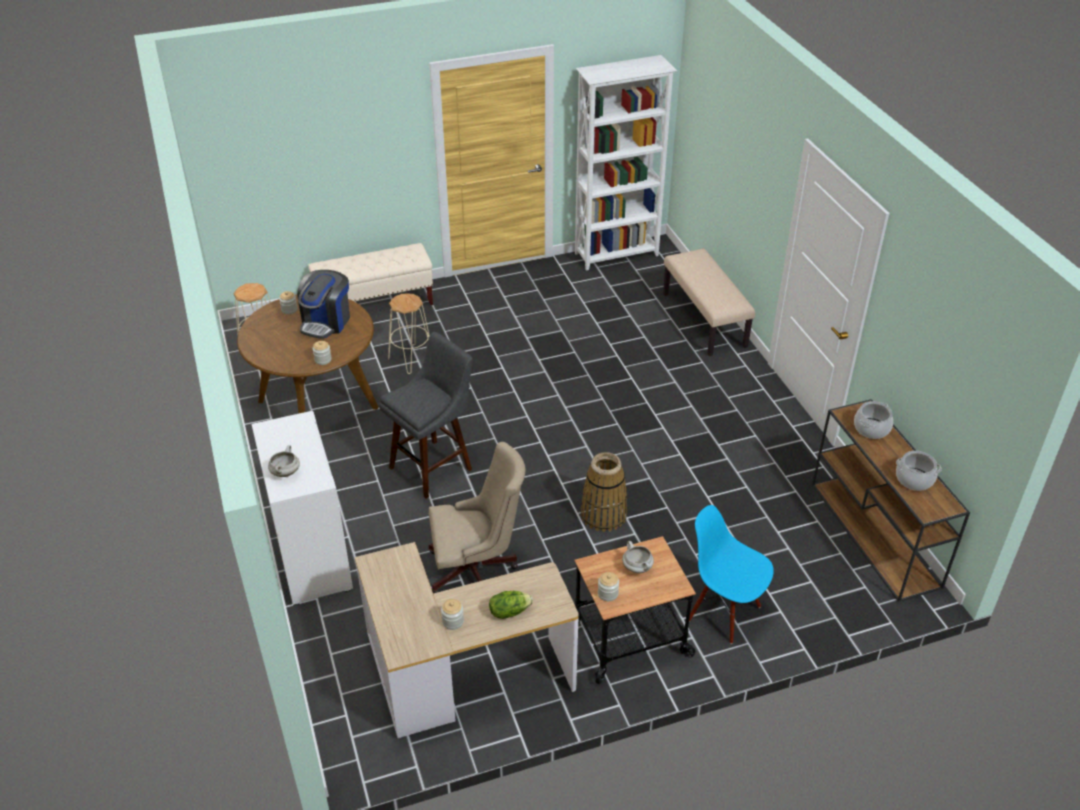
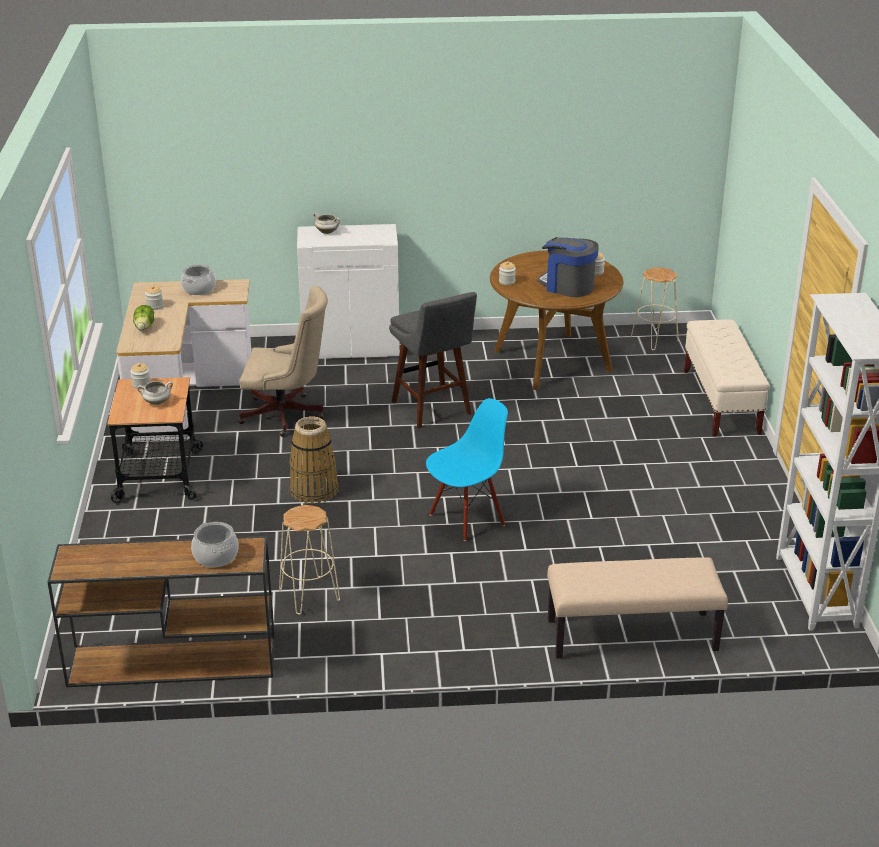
camera: 105 degrees right, 10 degrees down
(411, 359) = (610, 414): beige stool -> beige stool (309, 595)
(477, 571) = (287, 416): beige office chair -> beige office chair turned 90 degrees counterclockwise
(724, 612) = (147, 532): blue chair -> blue chair (466, 519)
(914, 479) = (121, 560): cooking pot -> cooking pot (199, 289)

